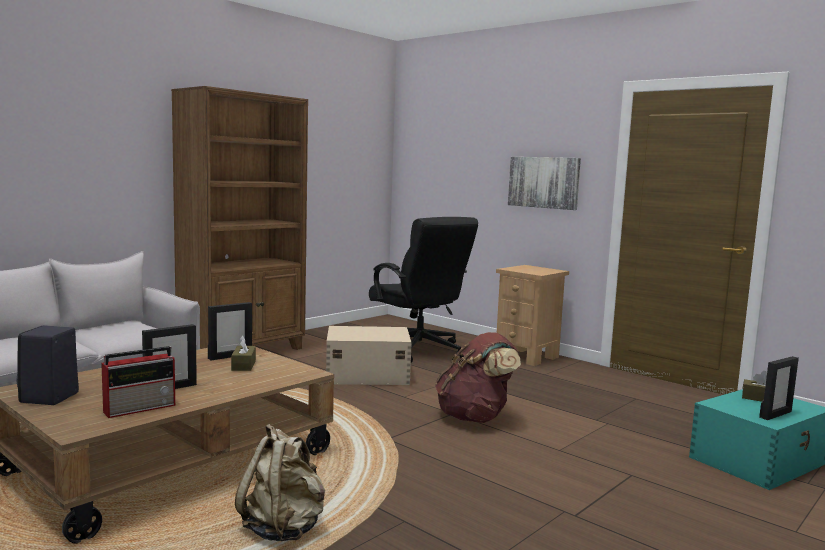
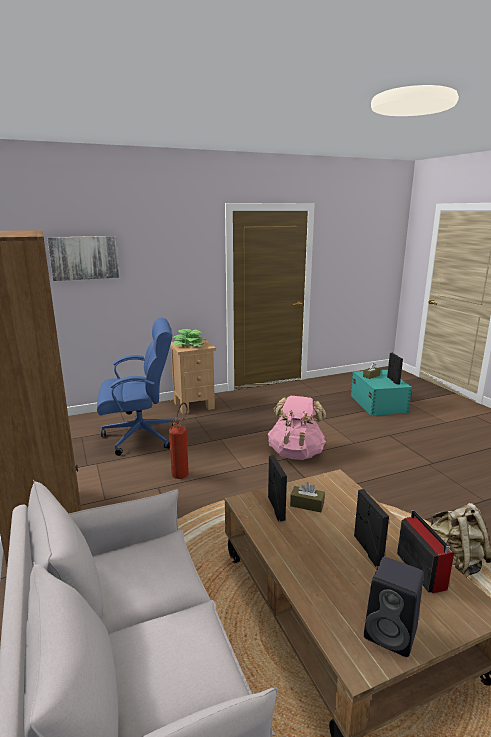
camera: 65 degrees left, 10 degrees up
(366, 374) = (182, 472): beige storage box -> fire extinguisher
(419, 350) = (140, 436): black office chair -> blue office chair
(475, 417) = (296, 453): brown backpack -> pink backpack
(529, 269) = (189, 345): none -> potted plant
(544, 182) = (172, 278): picture -> picture (84, 258)

